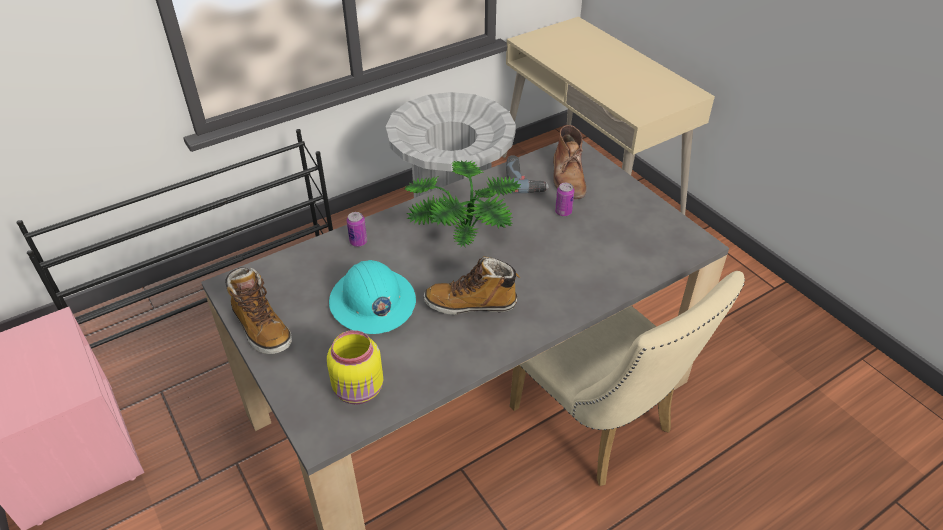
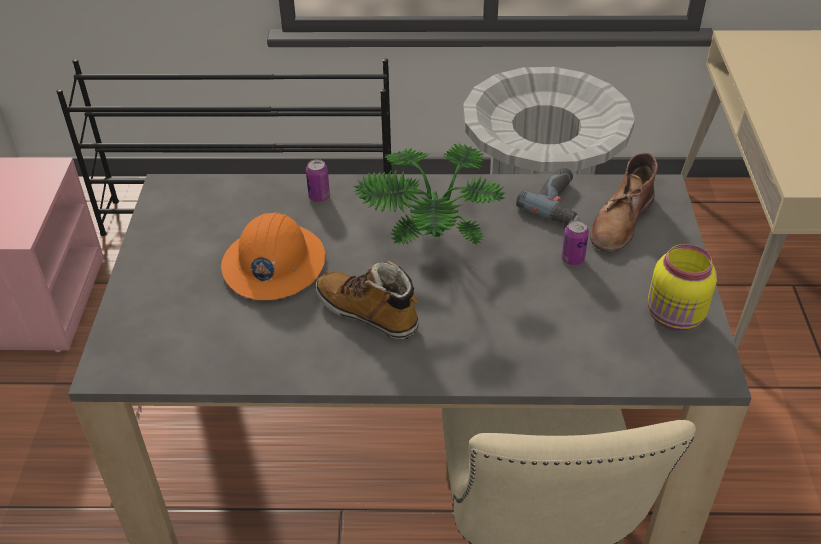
camera: 35 degrees right, 0 degrees up
(261, 328) = (154, 241): boot -> none
(359, 390) = (180, 345): yellow jar -> yellow jar (675, 318)
(372, 302) = (273, 264): turquoise hard hat -> orange hard hat

